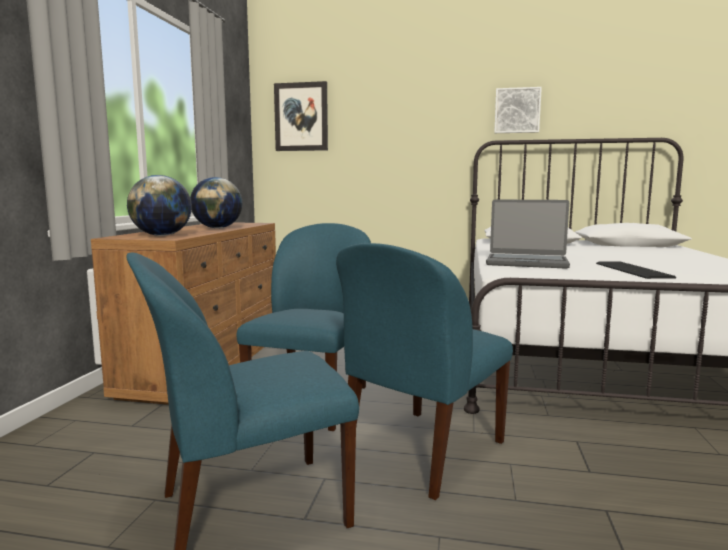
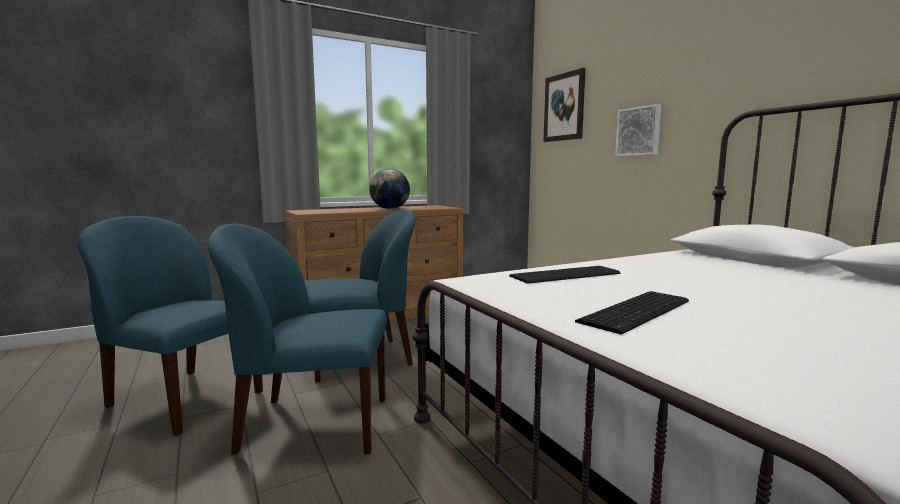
camera: 50 degrees right, 0 degrees up
(162, 235) = (319, 211): globe -> none
(517, 110) = (800, 62): picture -> picture (639, 131)
(526, 262) = (567, 275): laptop -> keyboard

